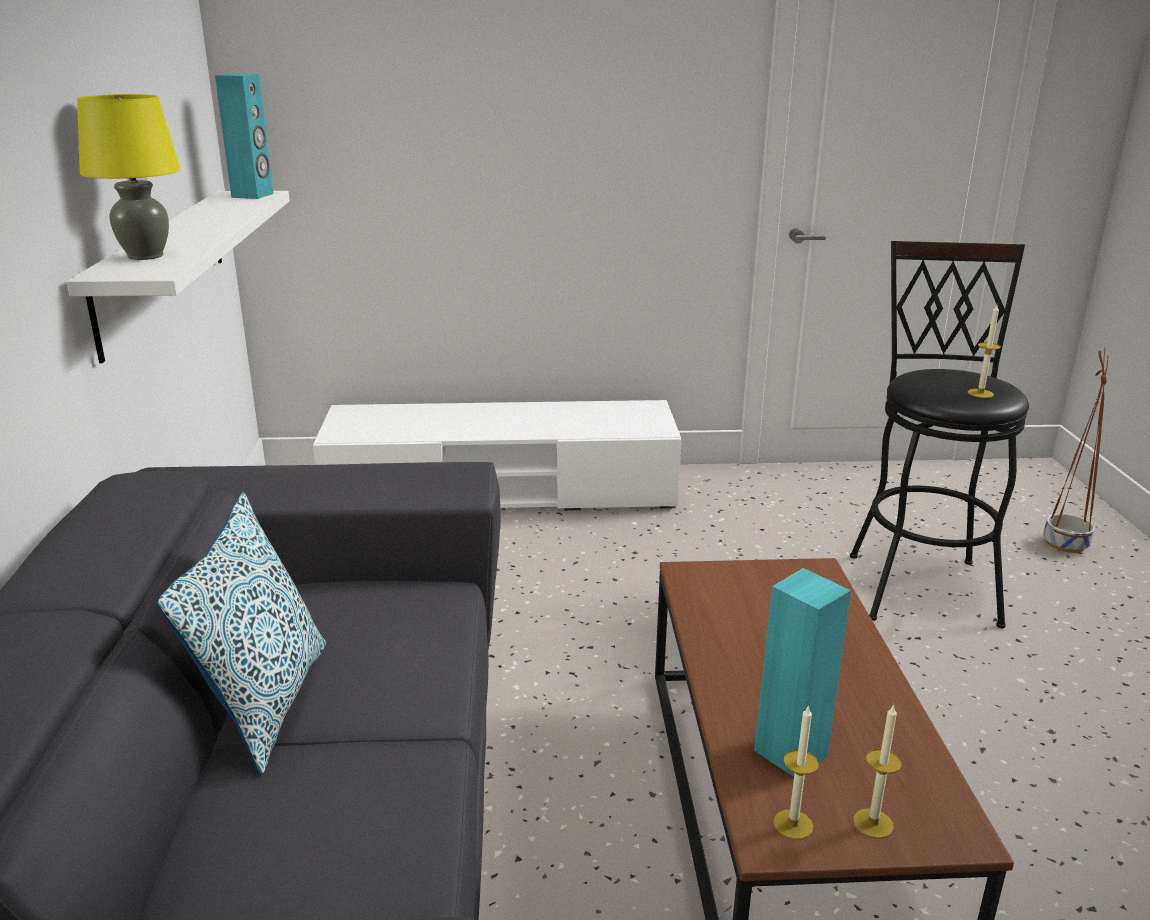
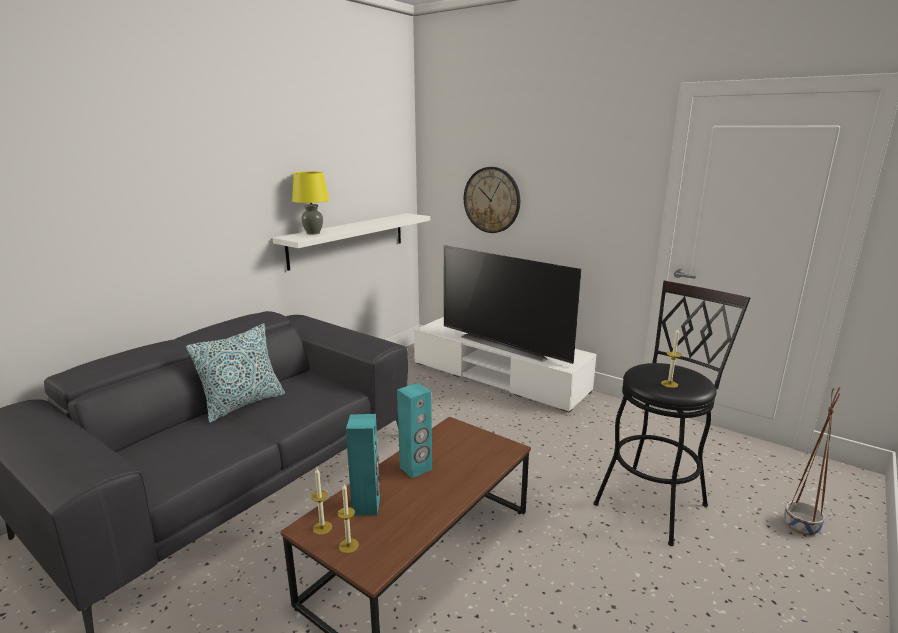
camera: 40 degrees right, 5 degrees down
(253, 195) = (411, 216): turquoise speaker -> turquoise speaker (416, 468)
(426, 143) = (492, 200): none -> wall clock
(520, 424) = (506, 344): none -> television

